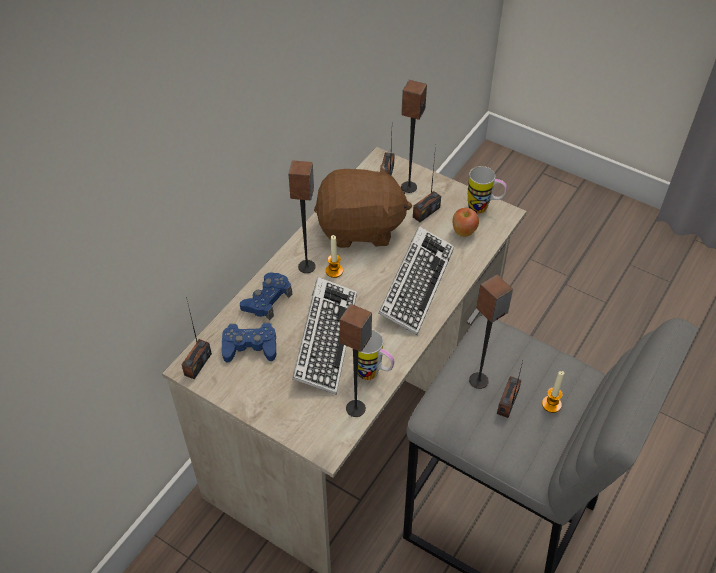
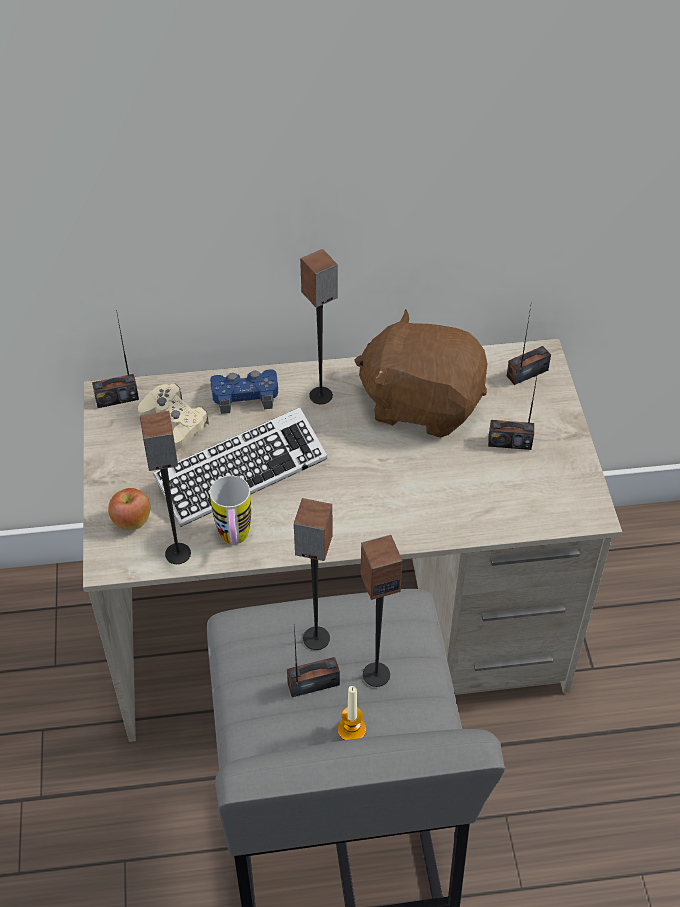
camera: 50 degrees right, 0 degrees up
(250, 347) = (174, 421): blue game controller -> beige game controller
(334, 271) = (338, 421): candle -> none
(360, 228) = (421, 403): brown plush toy -> brown plush toy turned 150 degrees clockwise
(408, 187) = (530, 403): speaker -> speaker (376, 674)
(416, 284) = (394, 499): keyboard -> none
(463, 231) = (519, 493): apple -> apple (132, 521)
(483, 208) = (576, 489): mug -> none

